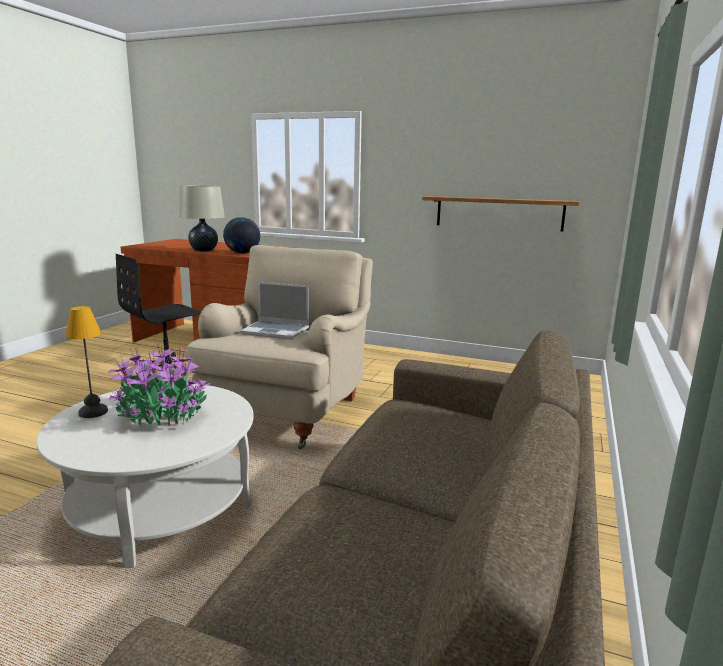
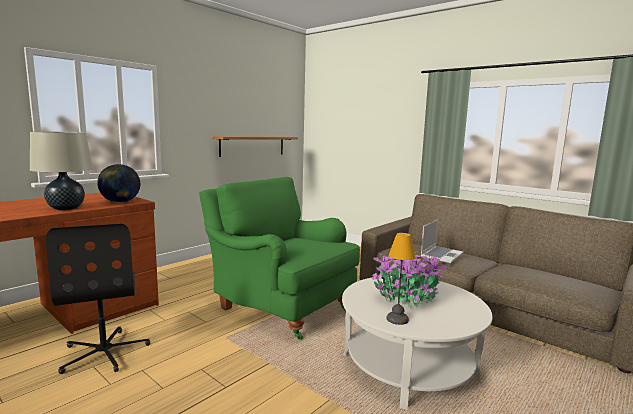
camera: 70 degrees left, 5 degrees down
(276, 331) = (294, 243): laptop -> laptop (441, 255)
(289, 409) = (280, 307): beige armchair -> green armchair

